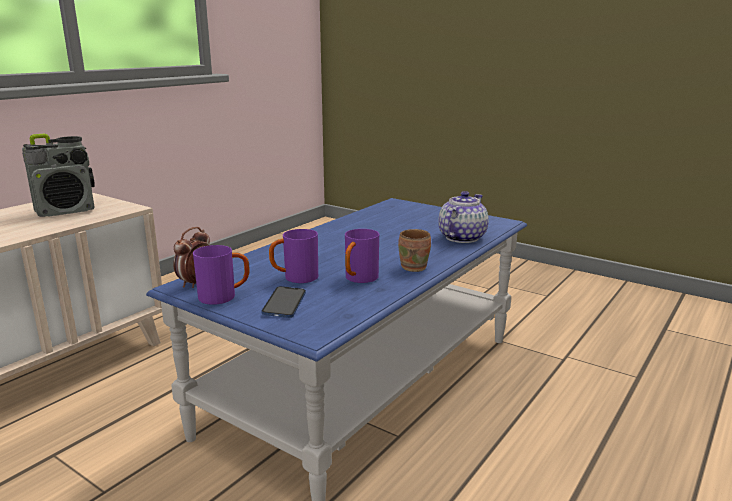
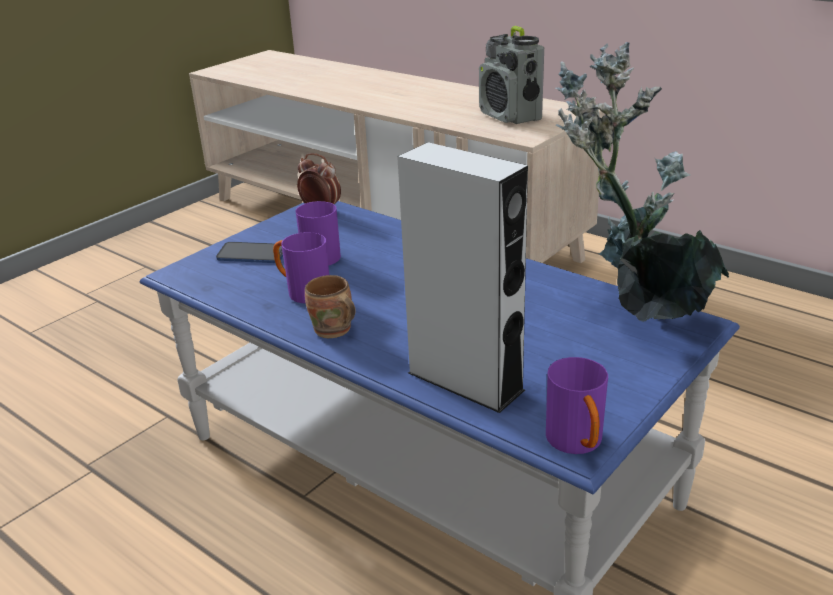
camera: 95 degrees right, 10 degrees up
(224, 297) = (282, 226): purple mug -> purple mug (578, 445)
(389, 209) = (635, 316): none -> potted plant
(461, 238) = (465, 381): teapot -> grey speaker

